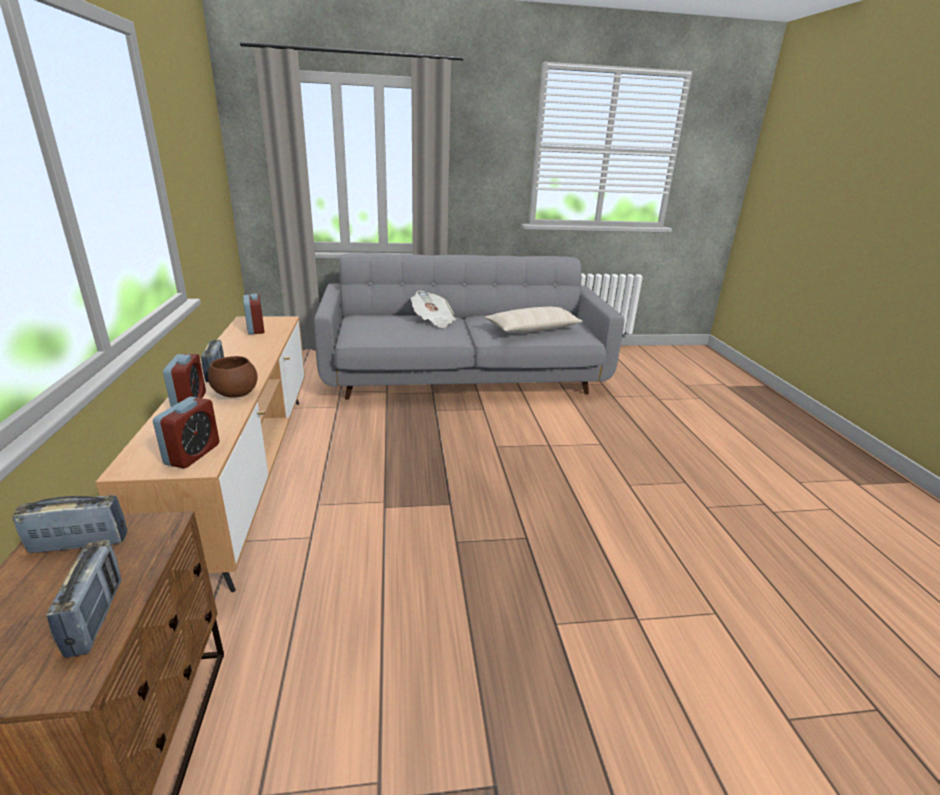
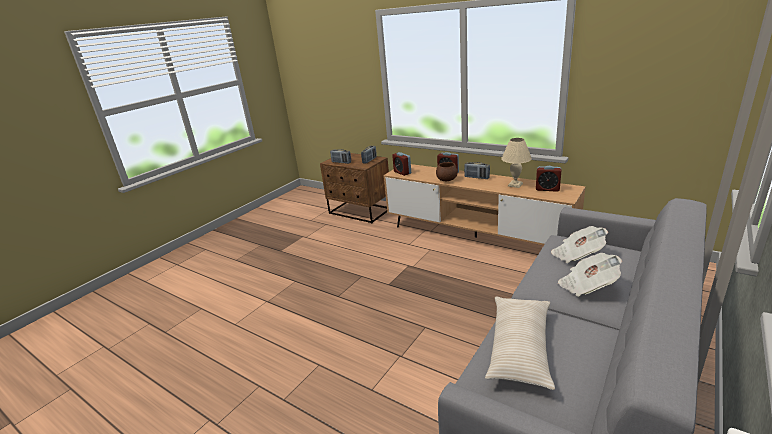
camera: 135 degrees right, 0 degrees up
(245, 345) = (515, 185): none -> beige table lamp
(387, 326) = (577, 255): none -> newspaper

